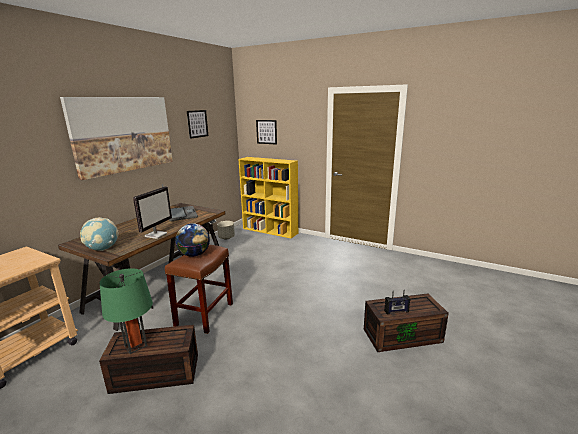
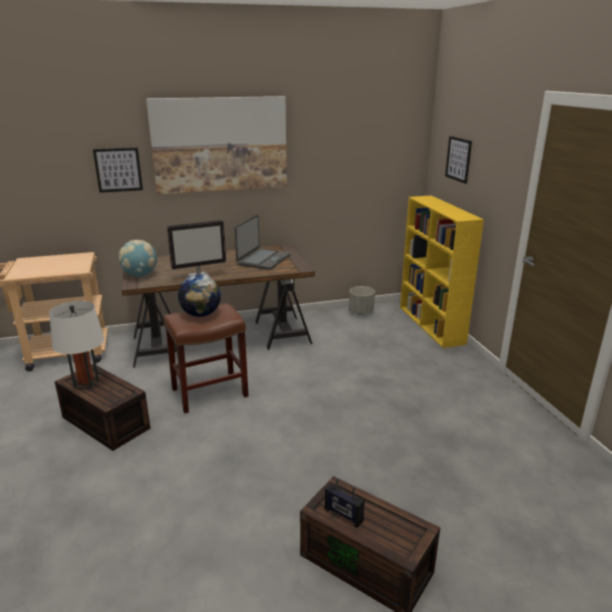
camera: 45 degrees right, 5 degrees up
(135, 345) = (86, 384): green table lamp -> white table lamp
(197, 124) = (344, 135): picture -> picture (118, 170)

